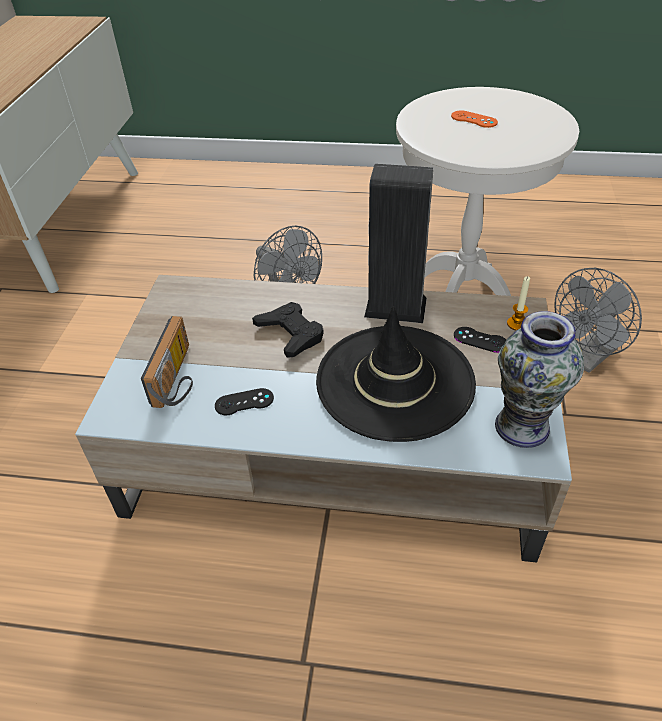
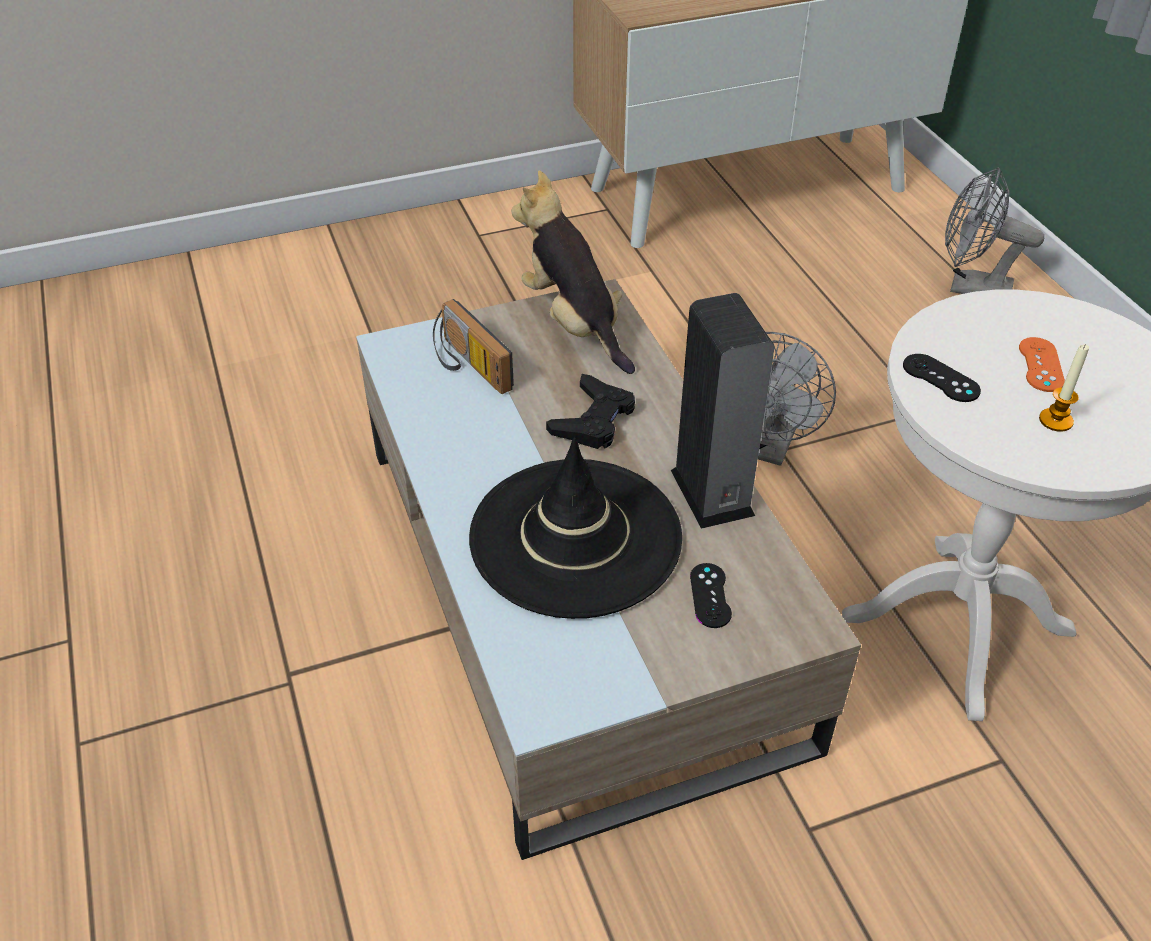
camera: 60 degrees right, 0 degrees up
(178, 378) = (467, 366): radio -> radio turned 75 degrees clockwise
(186, 308) = (574, 323): none -> plush toy
(244, 402) = (465, 428): black game controller -> black game controller (940, 378)
(517, 324) = (773, 625): candle -> candle (1055, 420)
(521, 425) = (577, 680): vase -> none
(585, 359) = (955, 829): grey fan -> grey fan (970, 288)

